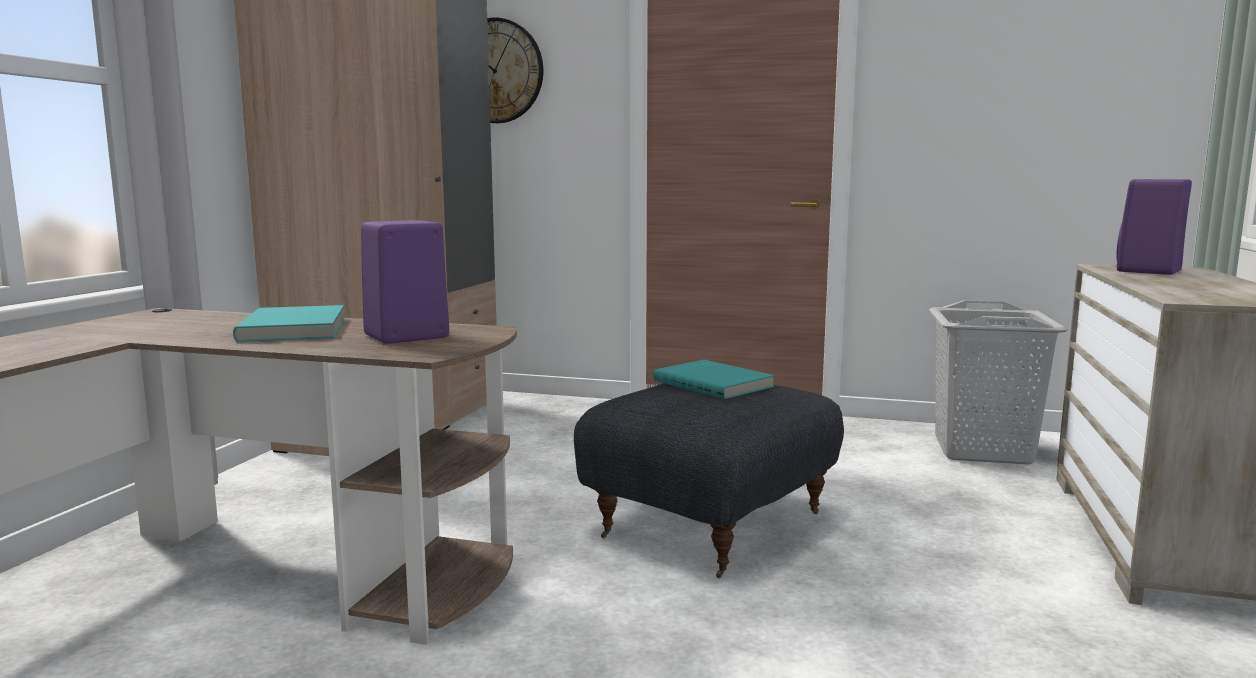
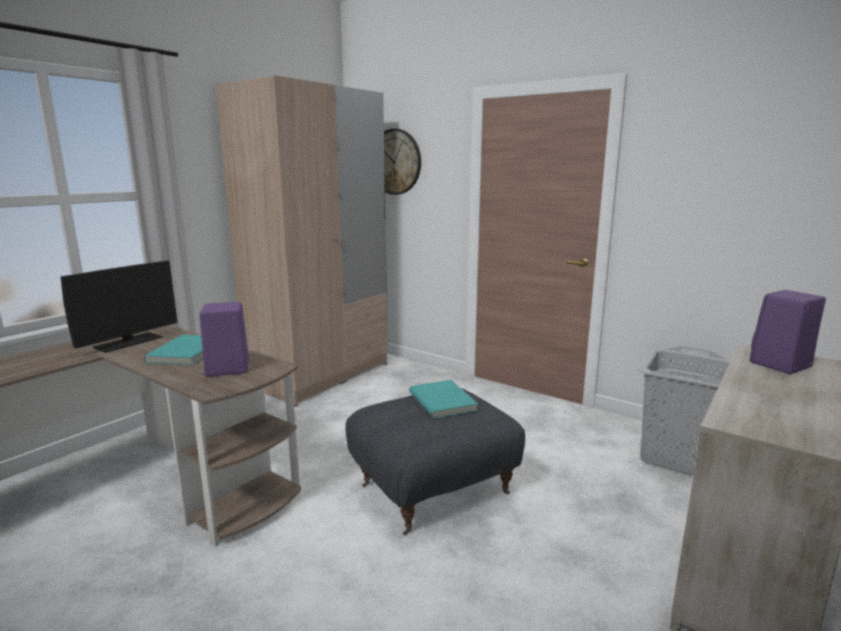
camera: 20 degrees right, 5 degrees up
(150, 327) = (128, 342): none -> monitor

